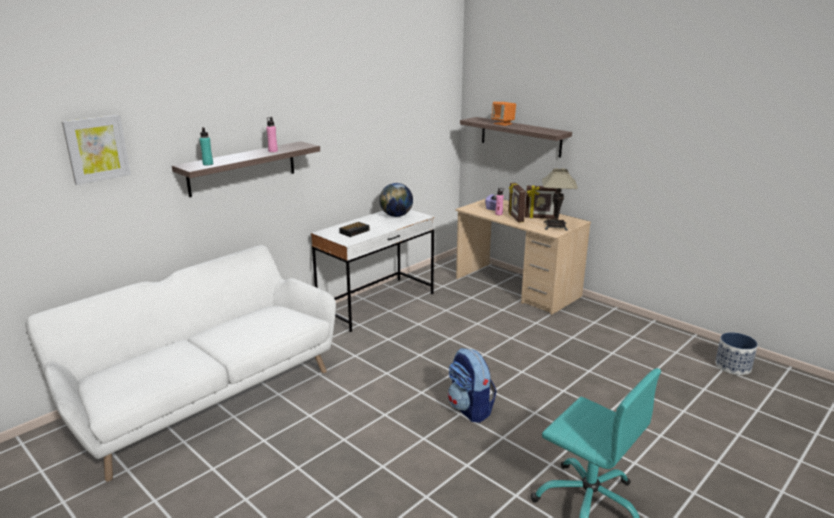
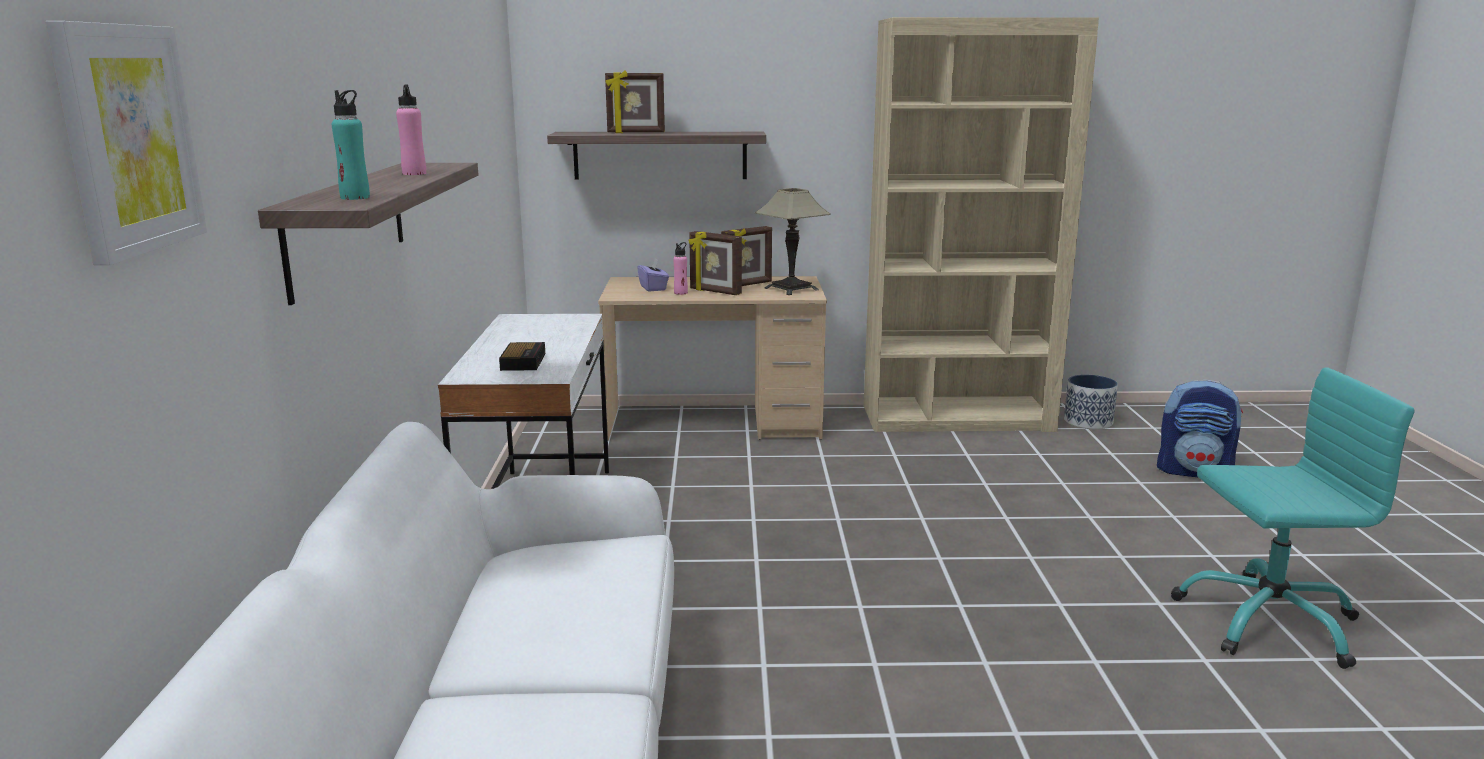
camera: 45 degrees left, 5 degrees down
(396, 216) = (536, 326): globe -> none
(470, 409) = (960, 593): backpack -> backpack (1194, 471)
(503, 123) = (636, 133): orange speaker -> picture frame
(650, 332) = (958, 418): none -> beige bookcase

